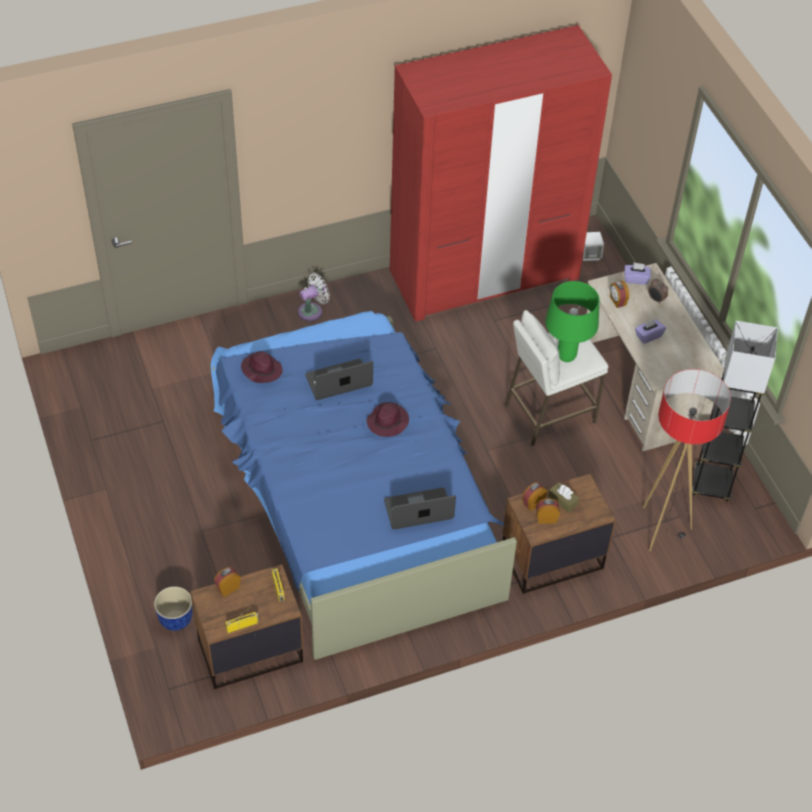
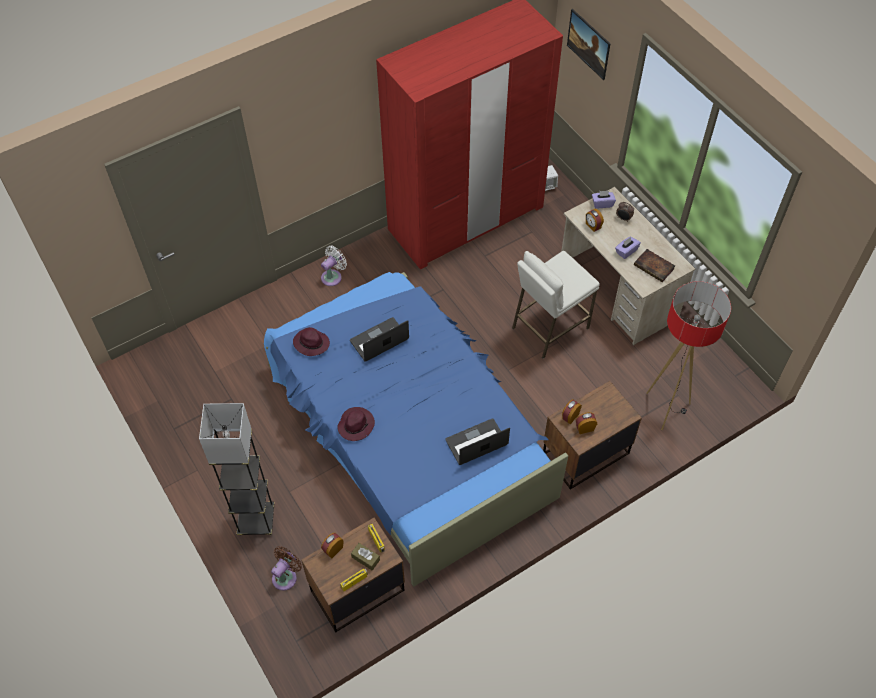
camera: 10 degrees left, 5 degrees up
(175, 620) = (286, 576): planter -> brown fan
(388, 421) = (430, 368): purple hat -> purple hat (356, 425)
(563, 500) = (594, 409): brown tissue box -> brown tissue box (365, 558)
(567, 356) = (564, 282): green table lamp -> none
(647, 102) = (587, 53): none -> picture
(677, 359) = (655, 267): none -> book
(711, 485) = (695, 362): grey floor lamp -> grey floor lamp (256, 520)

